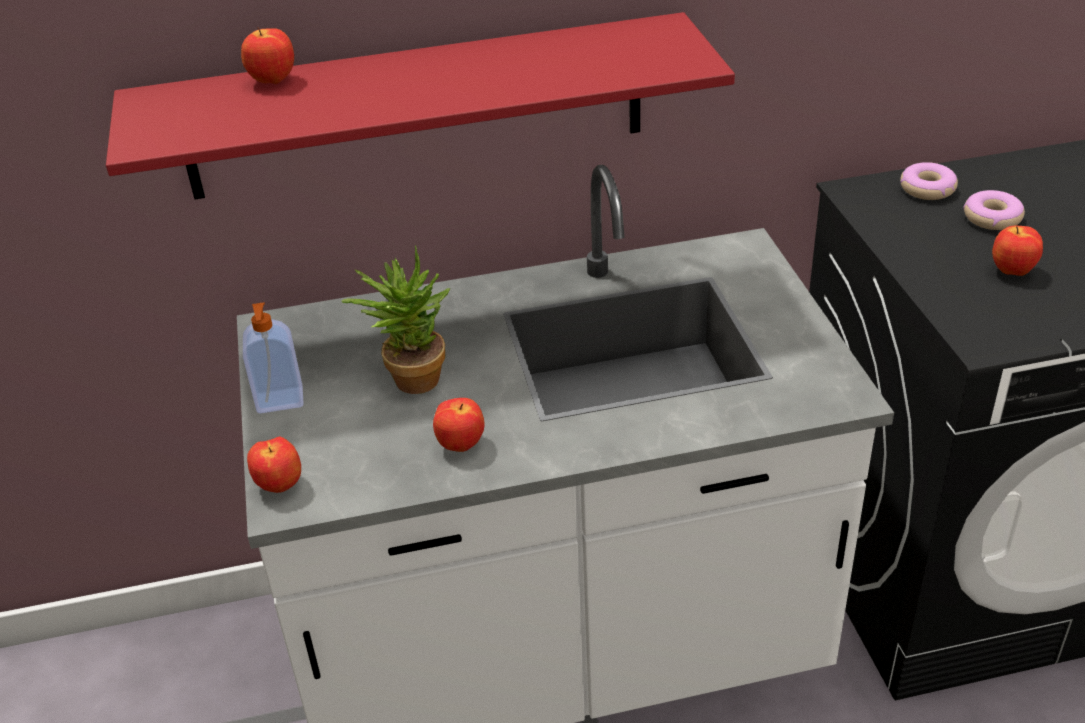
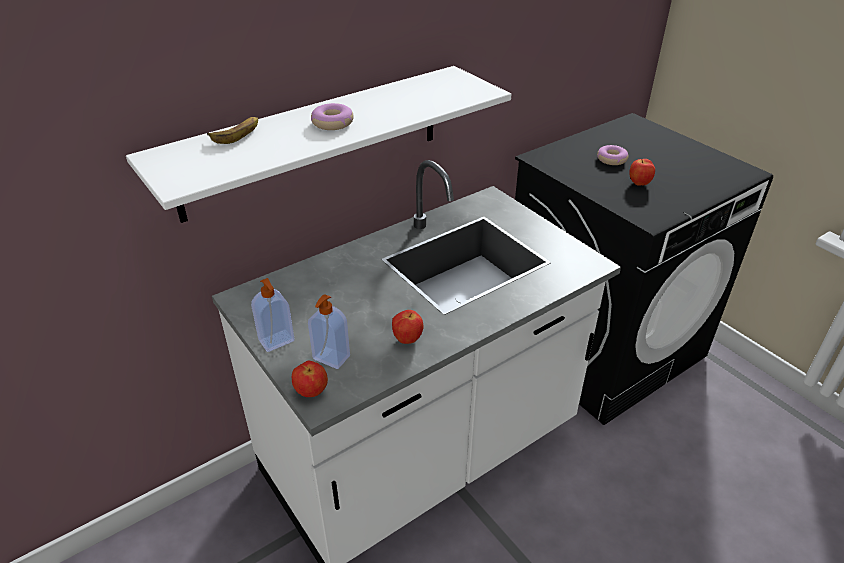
camera: 25 degrees left, 0 degrees up
(272, 81) = (237, 134): apple -> banana
(335, 445) = (330, 358): none -> soap dispenser
(410, 376) = (350, 307): potted plant -> none
(416, 108) = (314, 141): red shelf -> white shelf
(927, 189) = (571, 150): donut -> donut (333, 123)

